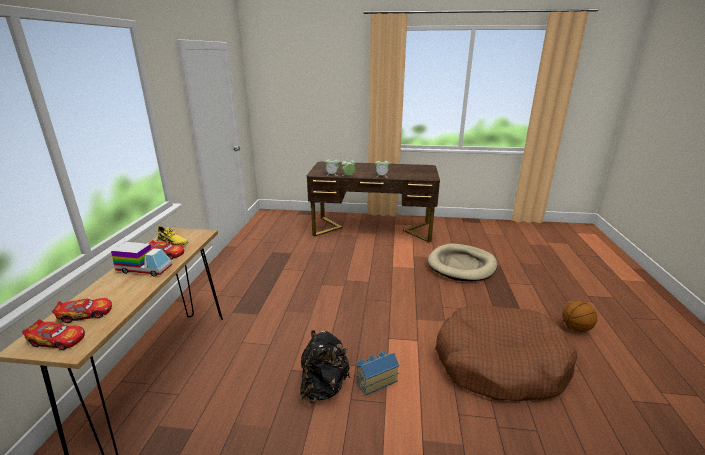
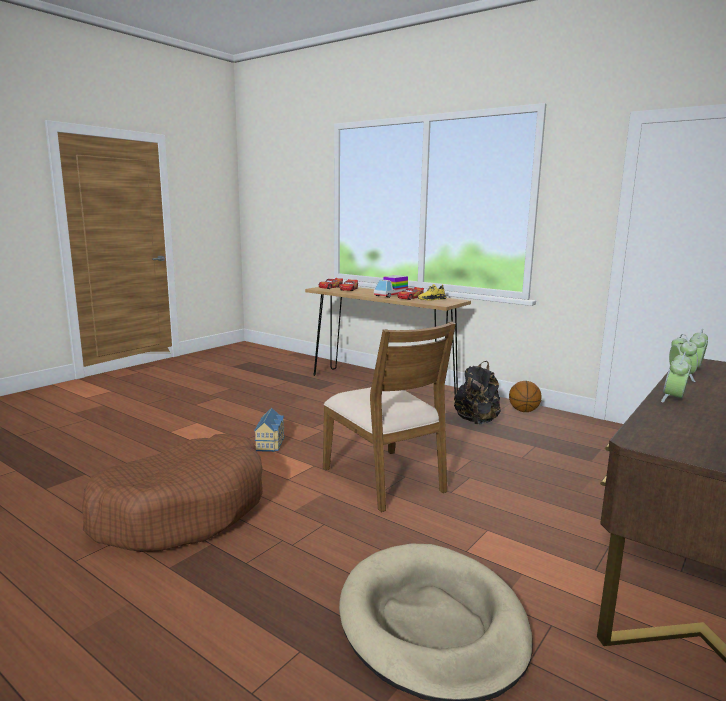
camera: 120 degrees right, 10 degrees down
(323, 387) = (296, 424): black backpack -> black backpack (476, 421)
(376, 304) = (385, 479): none -> brown chair
(576, 328) = (98, 631): basketball -> basketball (523, 411)

